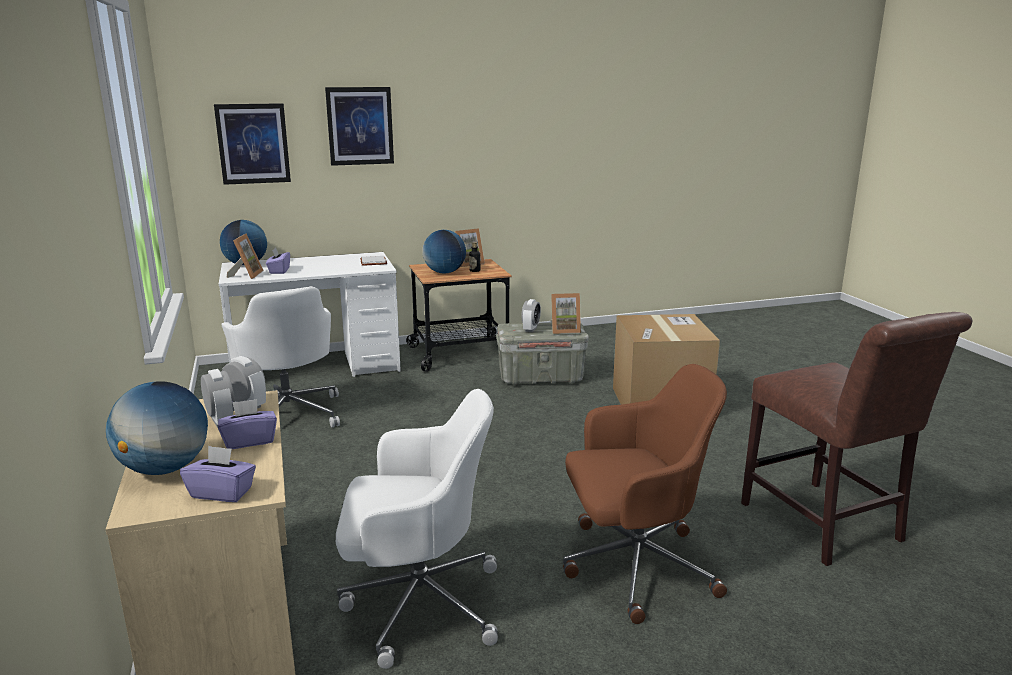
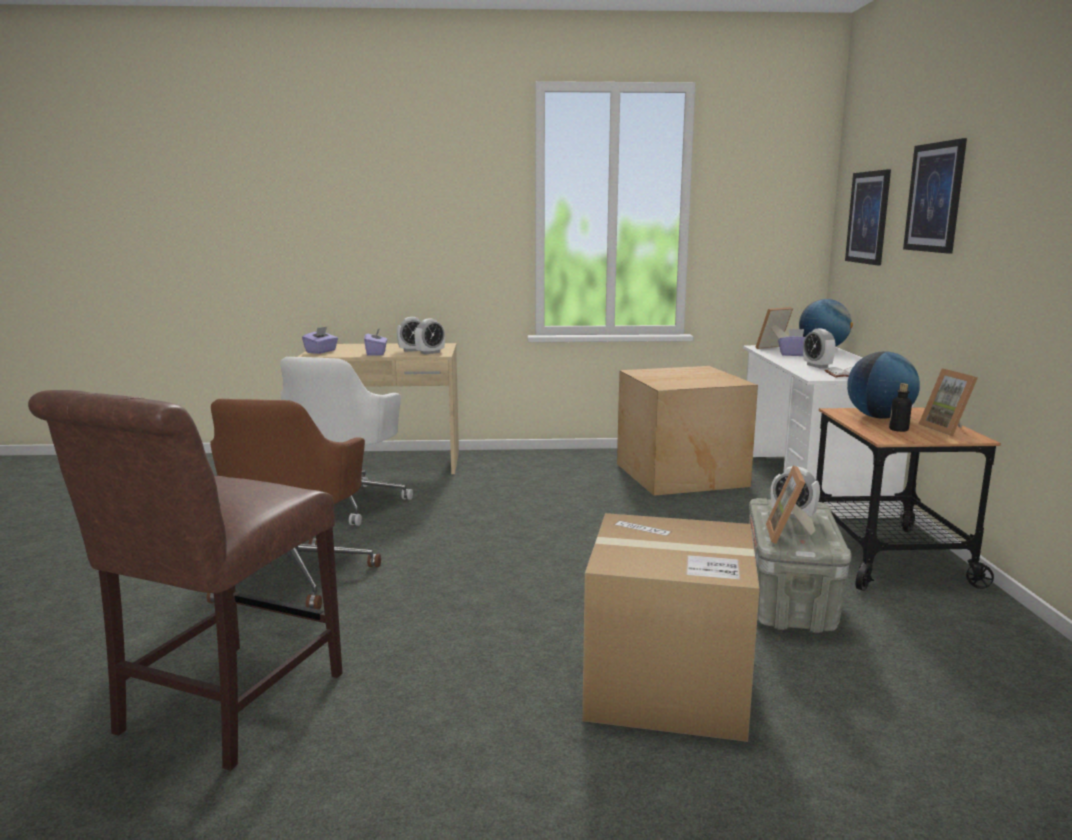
camera: 105 degrees right, 5 degrees down
(165, 469) = (362, 346): globe -> none
(246, 275) = (775, 349): picture frame -> picture frame turned 135 degrees clockwise
(289, 414) = (678, 474): white office chair -> cardboard box
(336, 267) = (817, 366): none -> alarm clock
(826, 526) = (222, 708): brown chair -> brown chair turned 60 degrees counterclockwise

